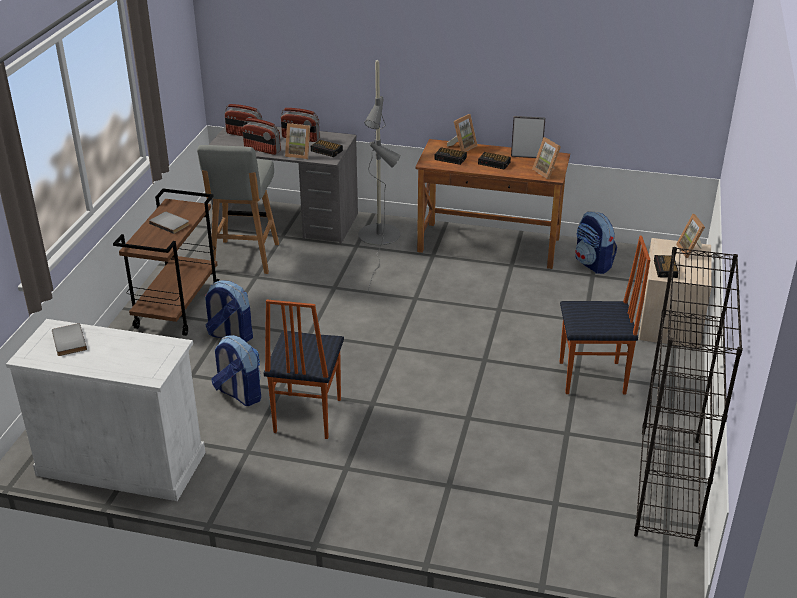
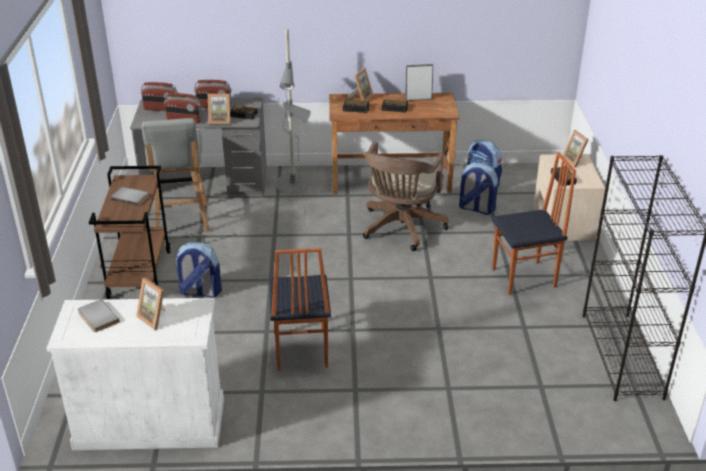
camera: 15 degrees left, 0 degrees up
(239, 394) = (231, 342): backpack -> backpack (475, 208)
(475, 301) = (401, 229): none -> brown office chair
(547, 172) = (442, 110): picture frame -> picture frame (155, 318)

